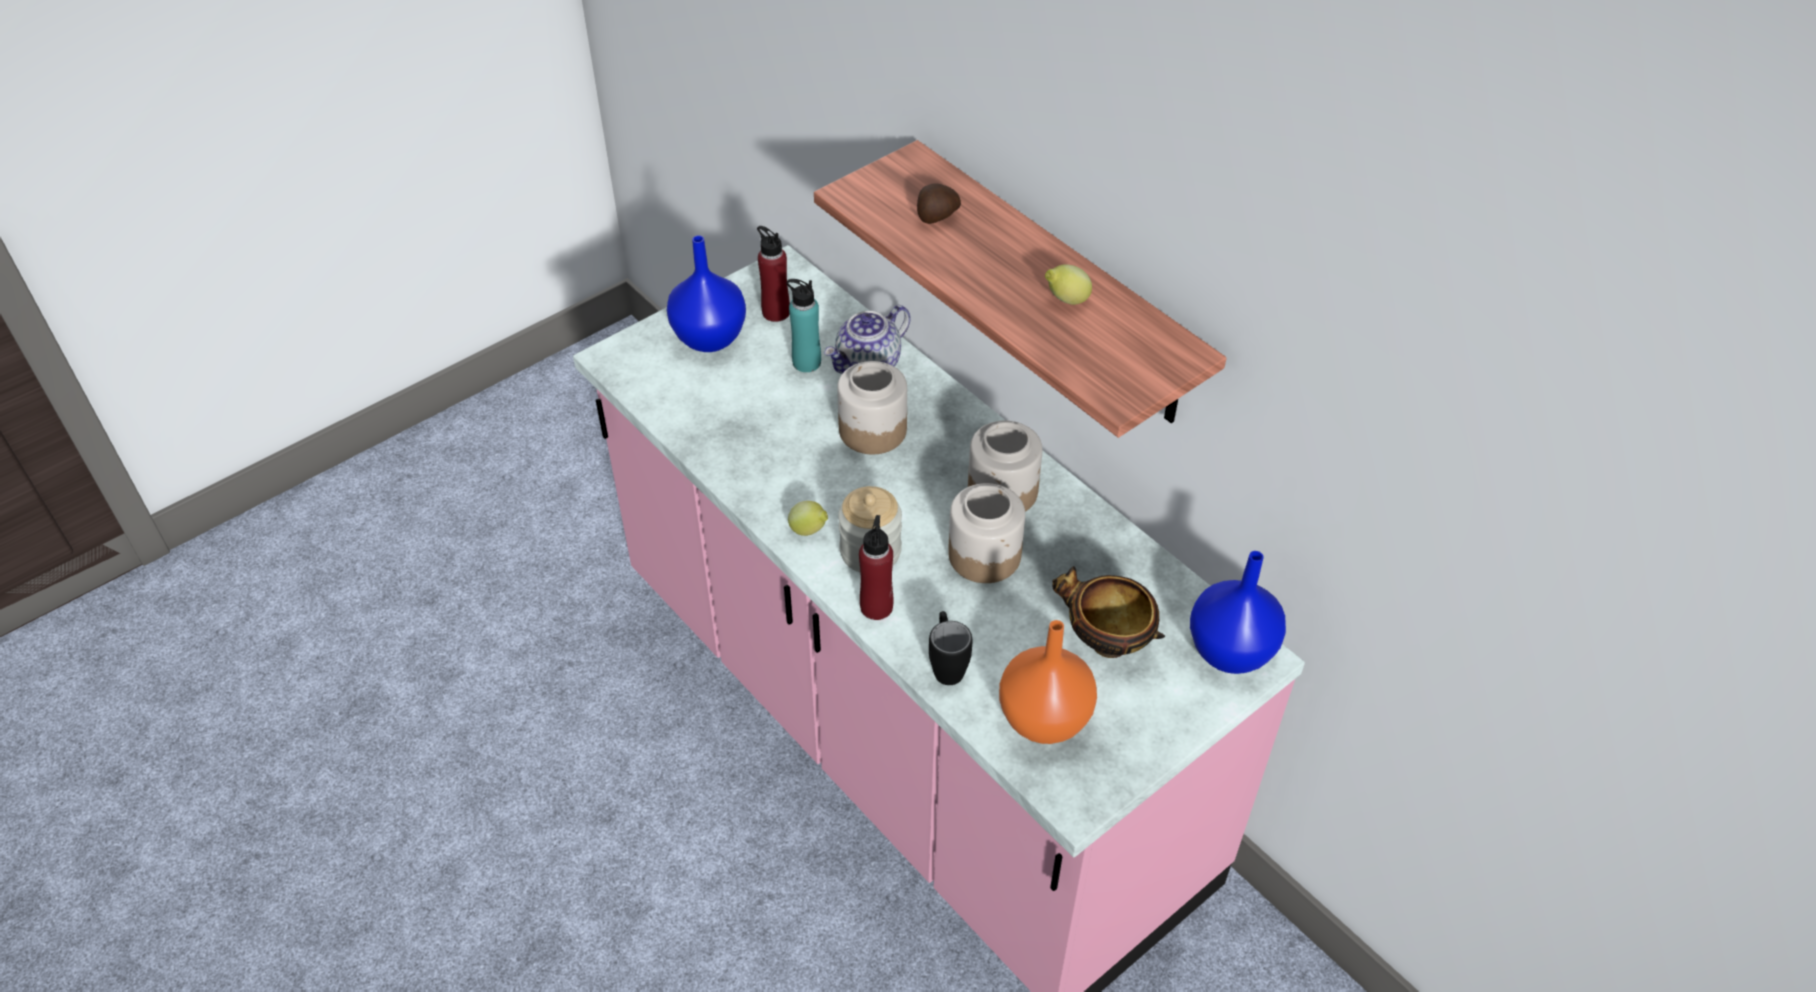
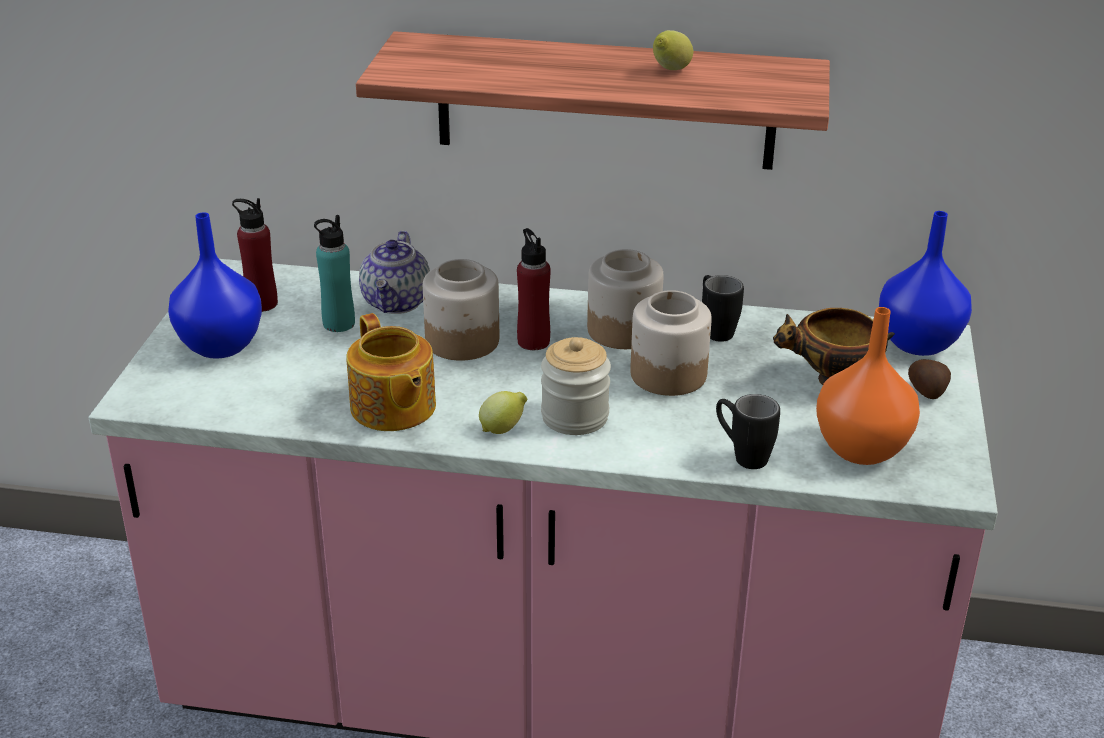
camera: 40 degrees left, 15 degrees down
(758, 465) = (392, 408): none -> teapot
(876, 606) = (632, 449): red bottle -> red bottle (533, 341)
(936, 217) = (488, 63): potato -> potato (927, 392)
(1076, 533) = (715, 329): none -> black mug

